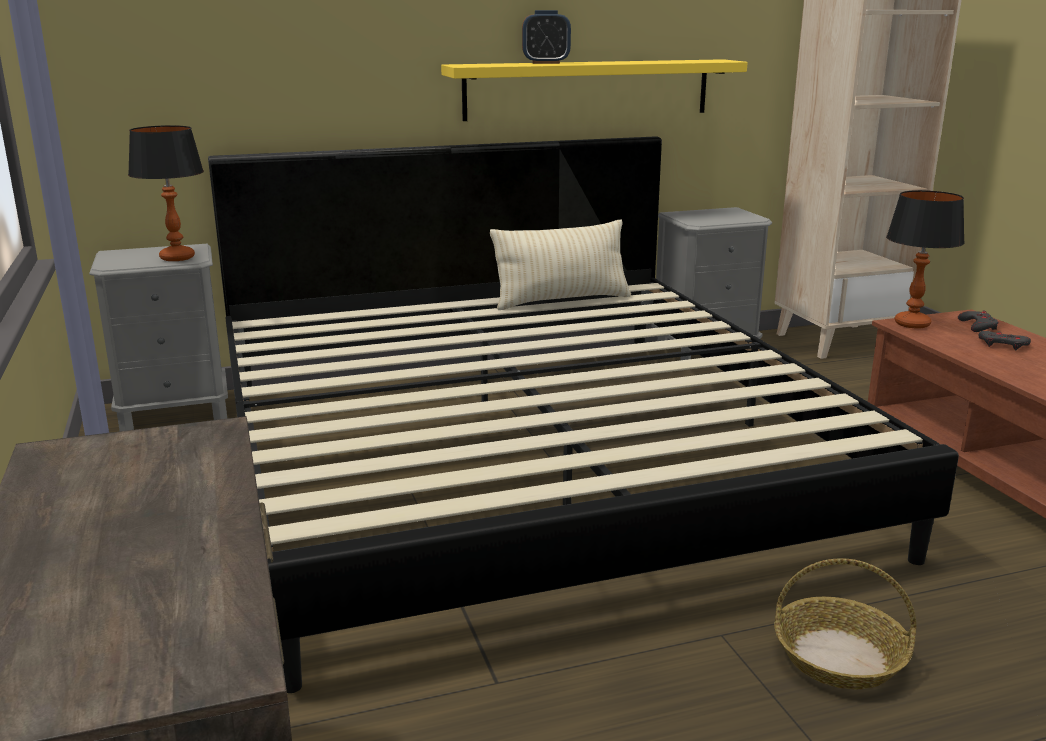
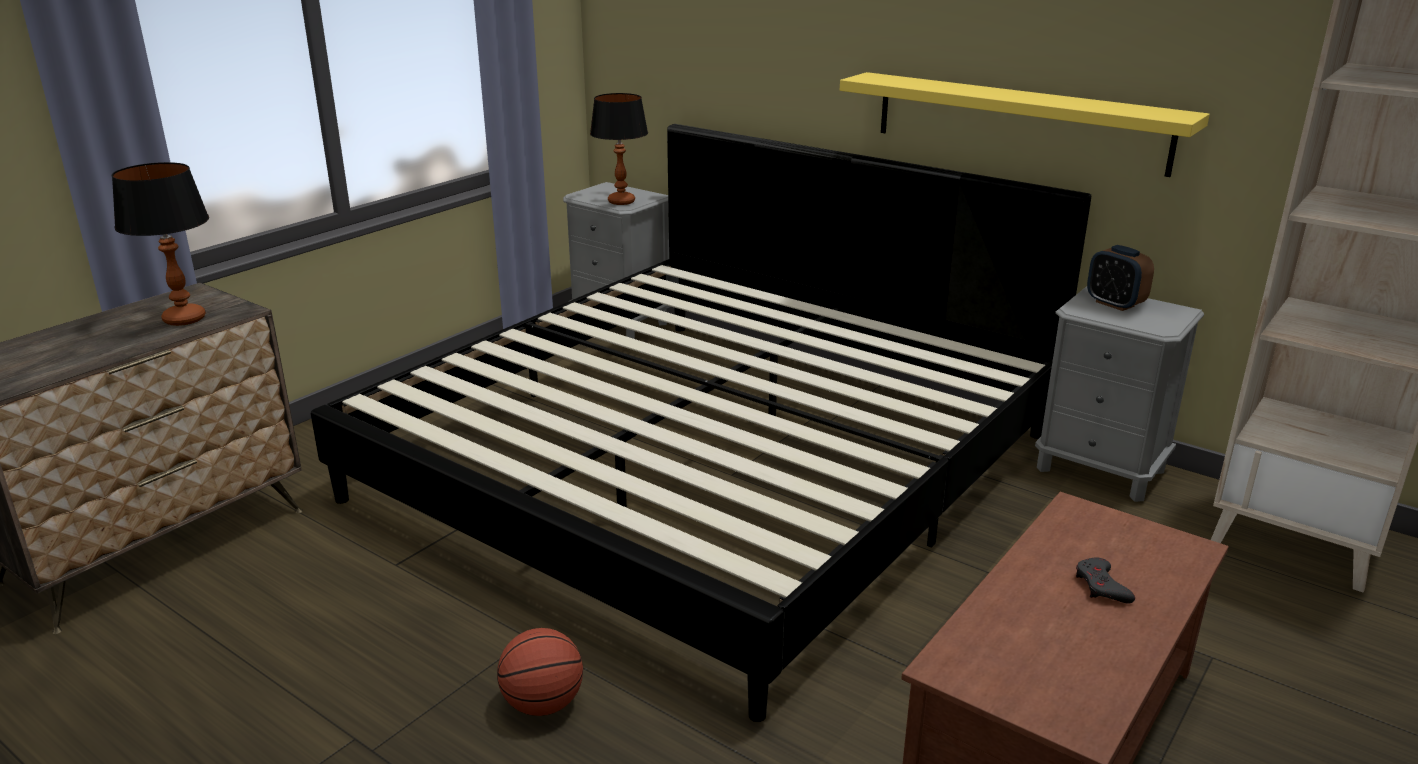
camera: 55 degrees right, 5 degrees up
(545, 63) = (955, 86): alarm clock -> alarm clock (1115, 304)
(561, 300) = (906, 343): beige pillow -> none
(838, 657) = (543, 704): basket -> basketball
(912, 324) = (1086, 516): table lamp -> table lamp (184, 319)
(978, 326) = (1154, 559): grey game controller -> none

